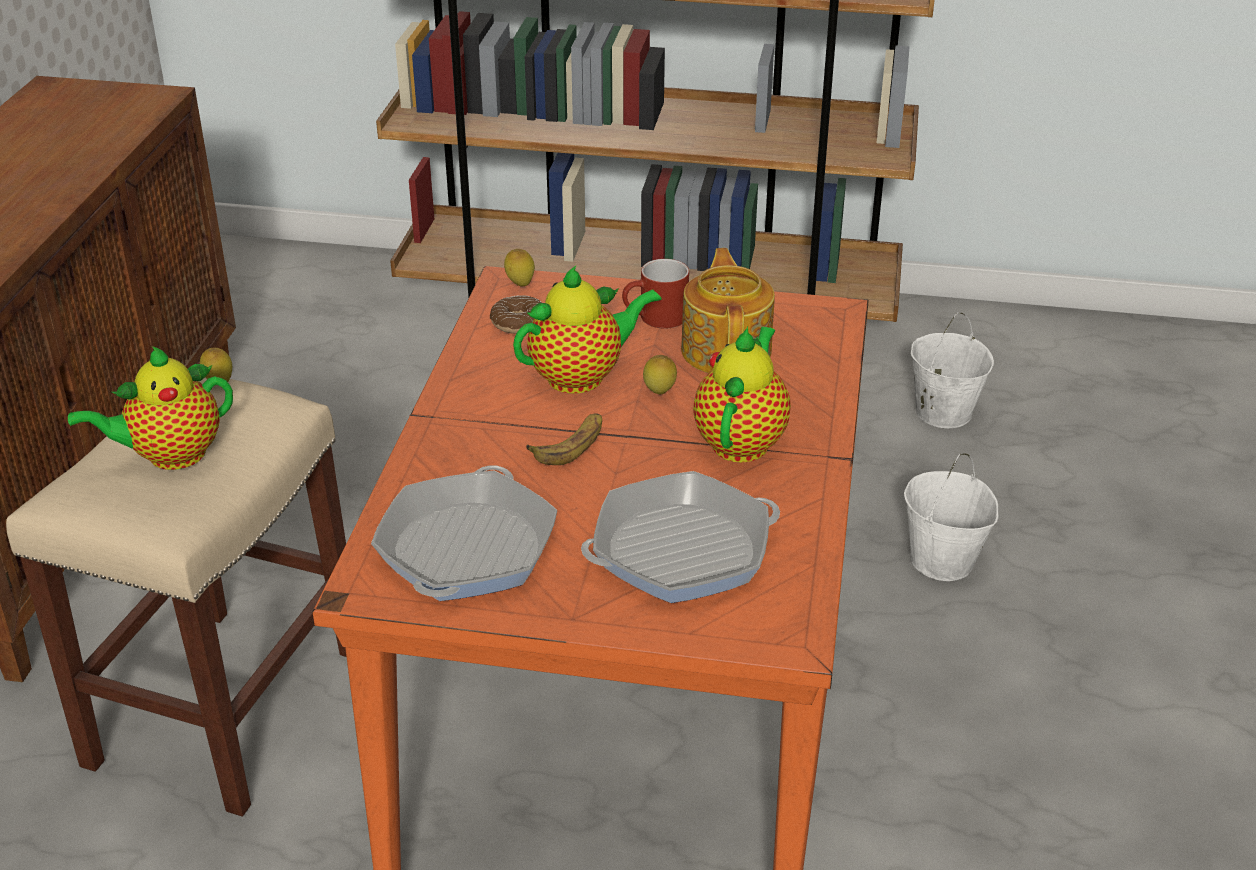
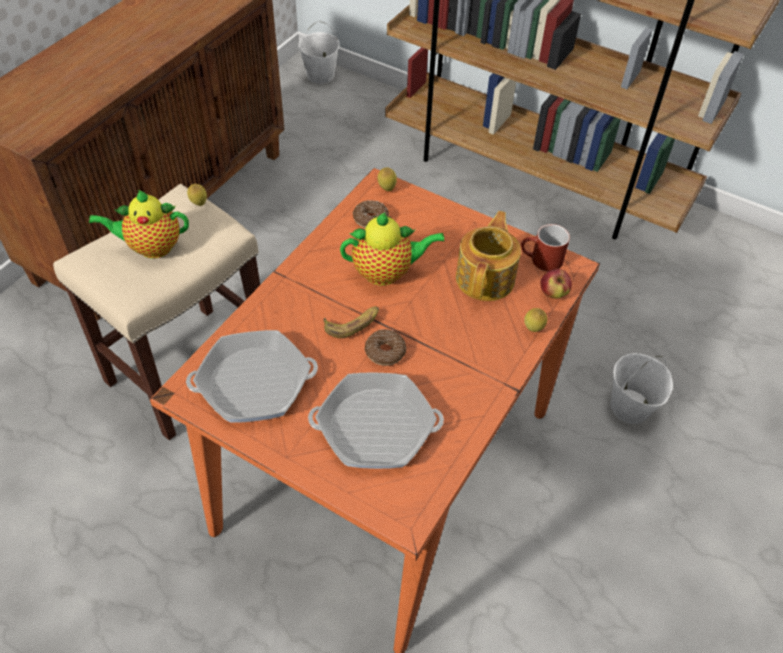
camera: 20 degrees right, 15 degrees up
(467, 549) = (254, 383): frying pan -> frying pan turned 135 degrees counterclockwise
(638, 464) = (385, 352): none -> donut
(655, 319) = (454, 240): red mug -> red mug (541, 261)
(659, 393) = (426, 300): lemon -> lemon (533, 330)
(742, 440) = (457, 354): teapot -> none
(829, 345) = (553, 294): none -> apple
(942, 412) = (683, 300): white bucket -> white bucket (320, 75)

